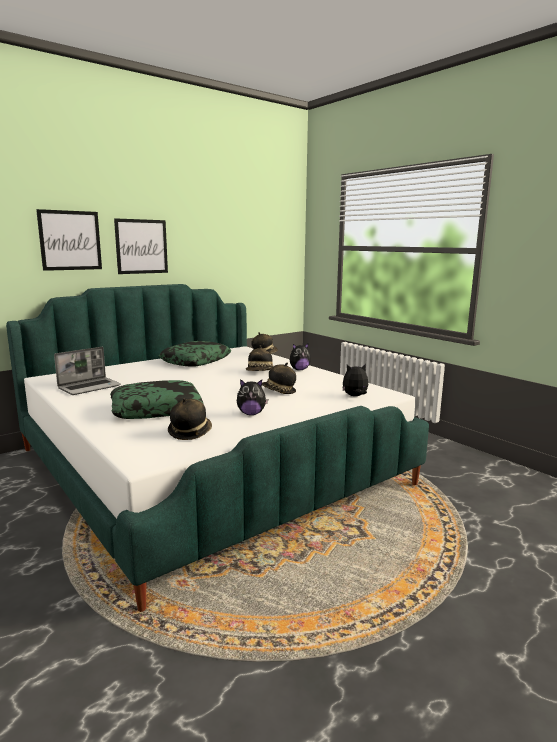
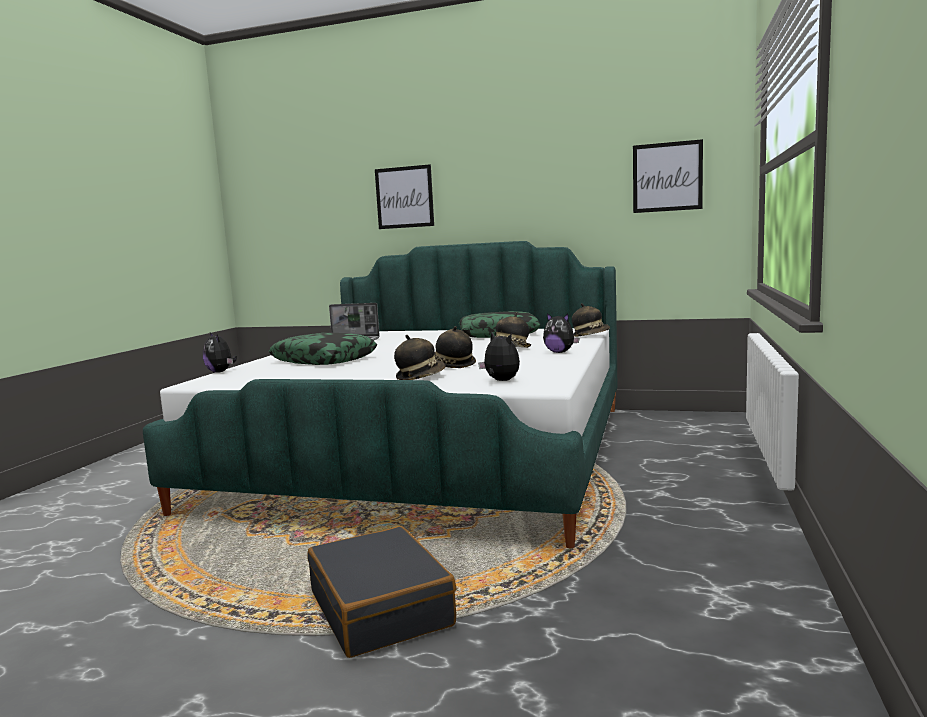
camera: 55 degrees right, 5 degrees down
(141, 246) = (479, 198): picture -> picture (667, 177)
(190, 432) = (279, 376): hat -> hat (420, 377)
(251, 414) = (359, 374): plush toy -> plush toy (221, 372)
(435, 558) = (381, 608): none -> black suitcase

